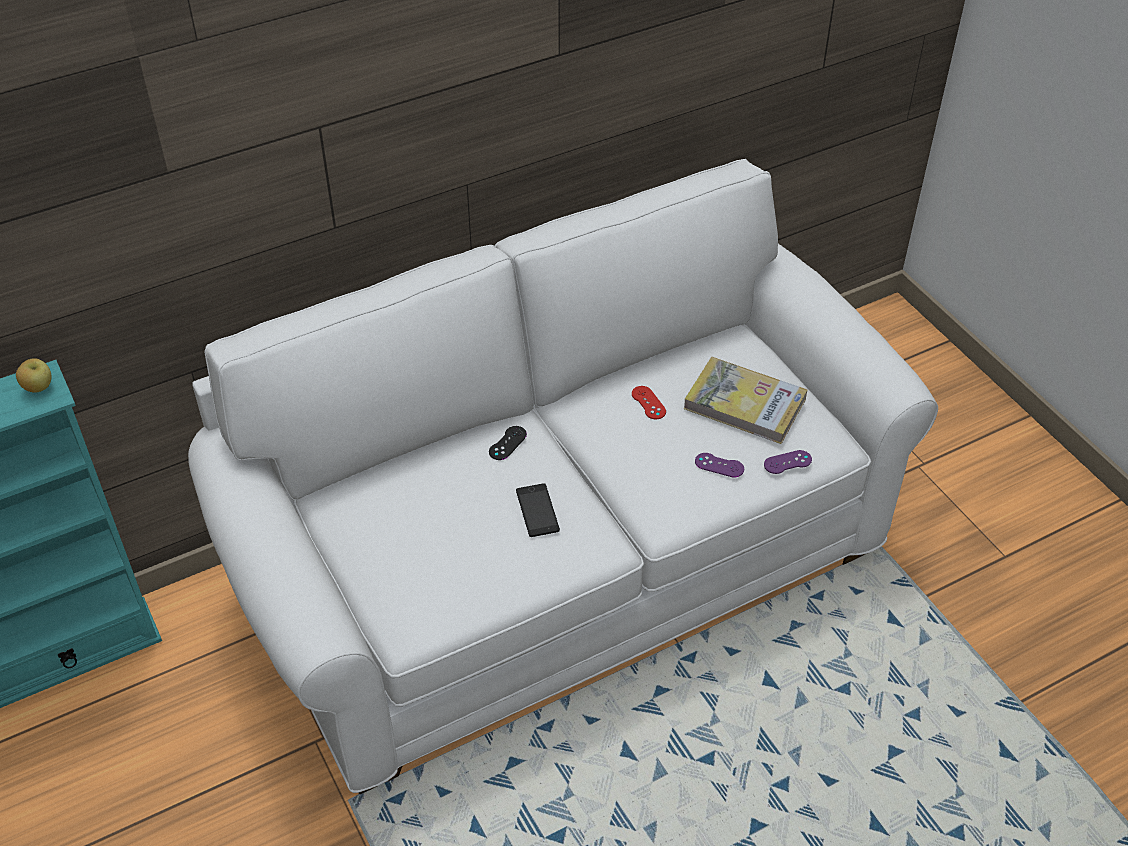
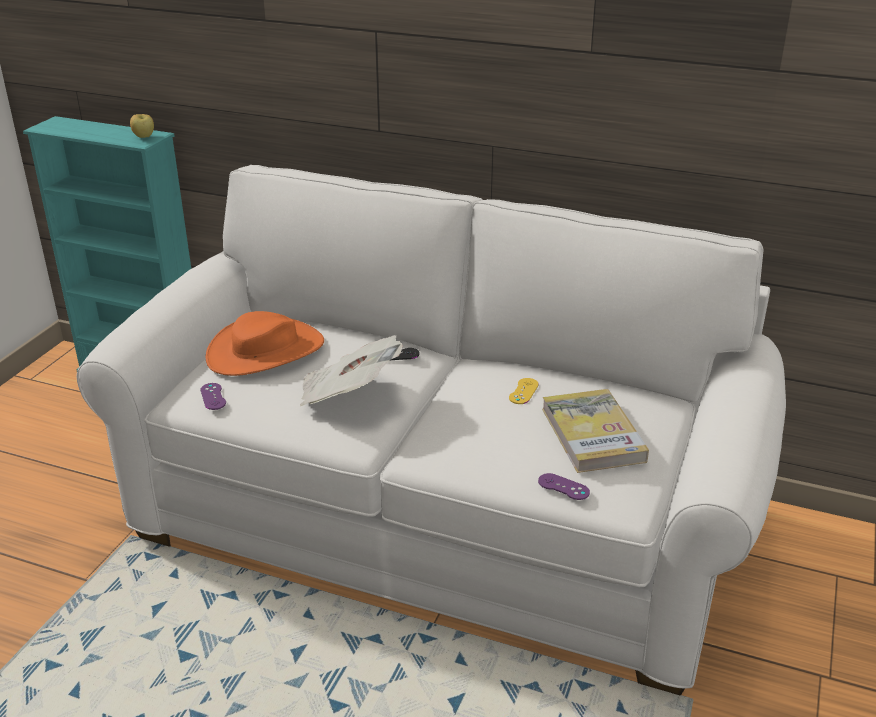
camera: 50 degrees right, 15 degrees down
(400, 526) = (266, 351): none -> orange hat
(537, 510) = (348, 394): phone -> newspaper
(648, 403) = (523, 391): red game controller -> yellow game controller
(719, 465) = (508, 453): purple game controller -> purple game controller (213, 396)

